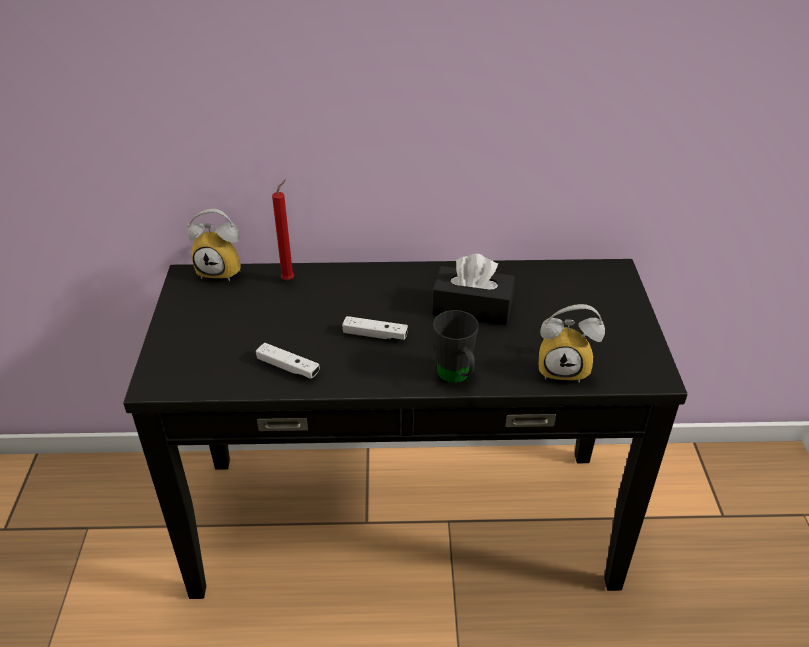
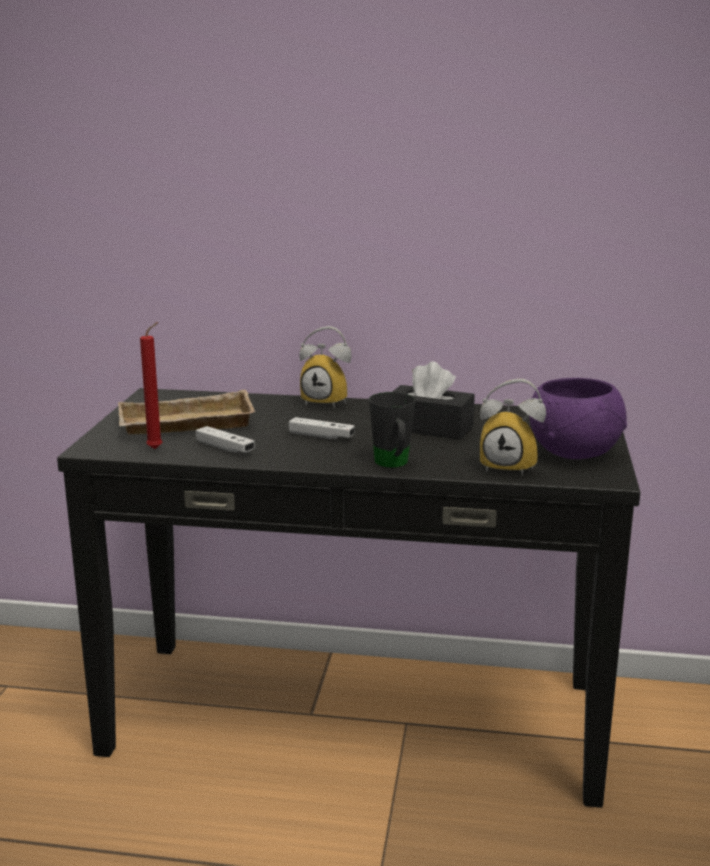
camera: 10 degrees right, 20 degrees down
(223, 270) = (188, 393): alarm clock -> alarm clock (328, 402)
(236, 330) = (184, 425): none -> beige tray
(289, 279) = (251, 401): red candle -> red candle (157, 448)
(614, 335) = (575, 452): none -> purple bowl

